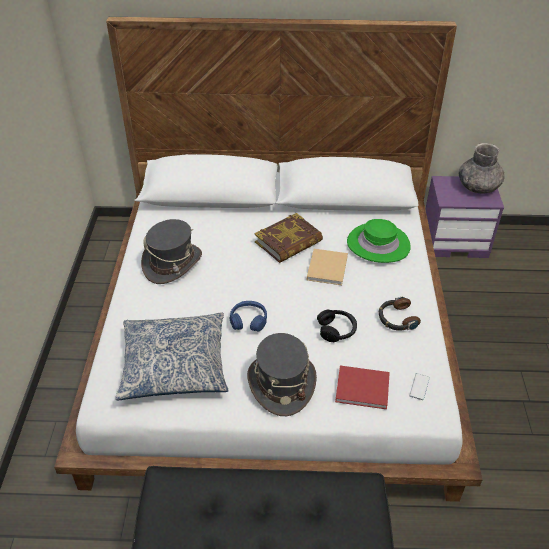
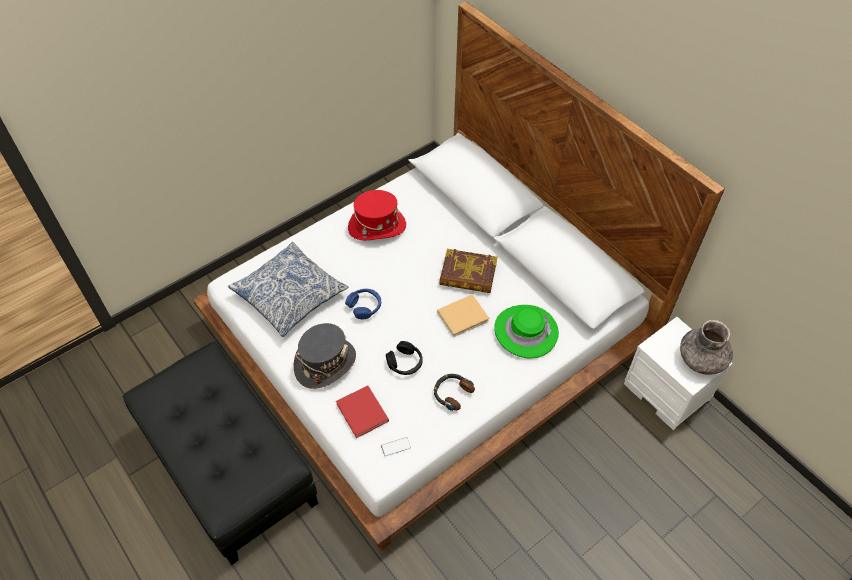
camera: 50 degrees right, 10 degrees up
(172, 263) = (377, 226): grey hat -> red hat
(455, 241) = (668, 392): purple nightstand -> white nightstand

